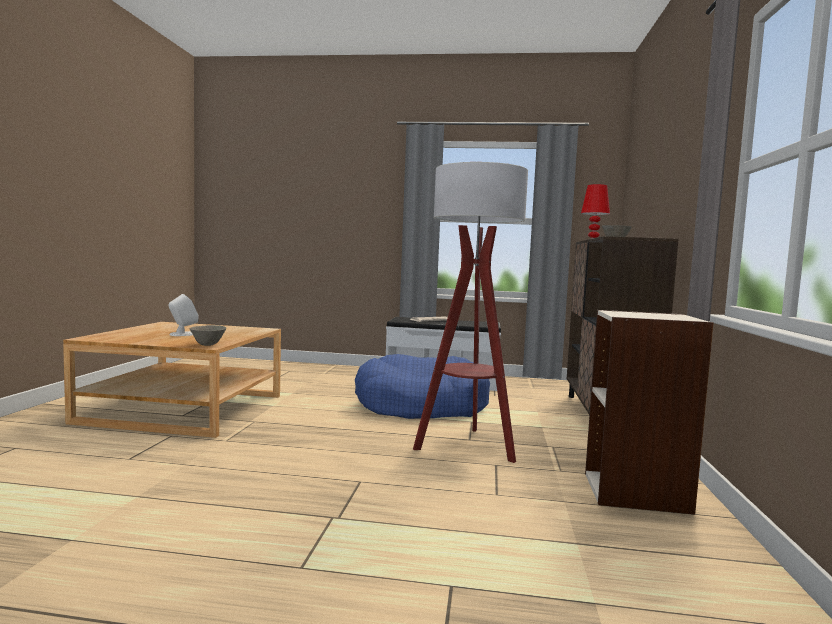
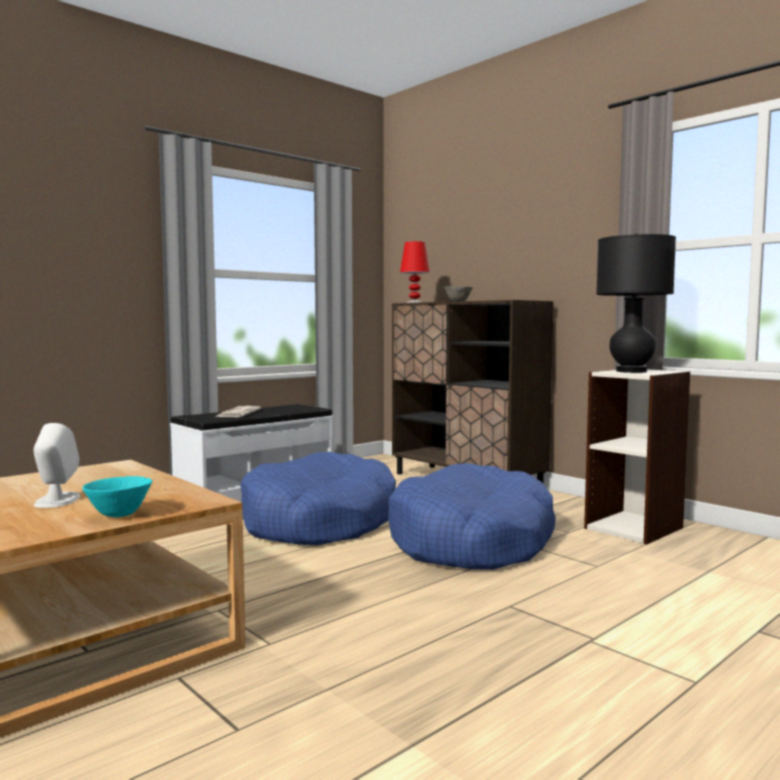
camera: 50 degrees left, 0 degrees up
(167, 342) = (118, 515): none -> turquoise bowl
(208, 345) = (196, 501): grey bowl -> none
(467, 446) = (471, 541): floor lamp -> blue dog bed
(639, 314) = (631, 371): none -> black table lamp

